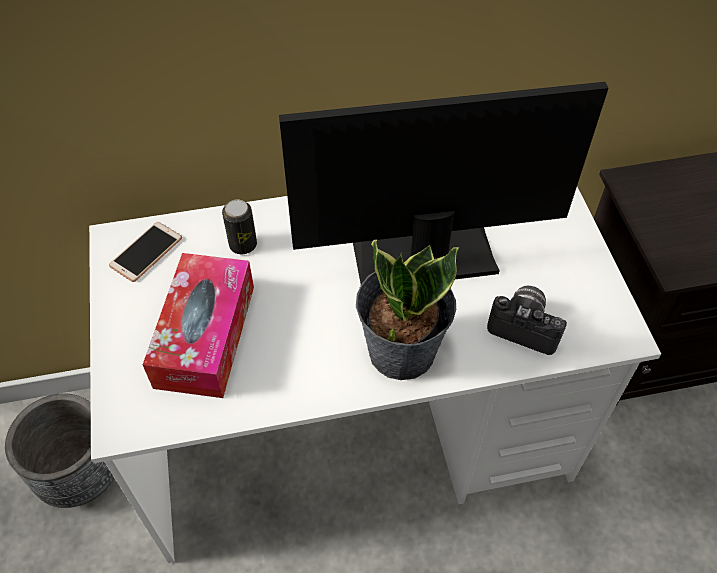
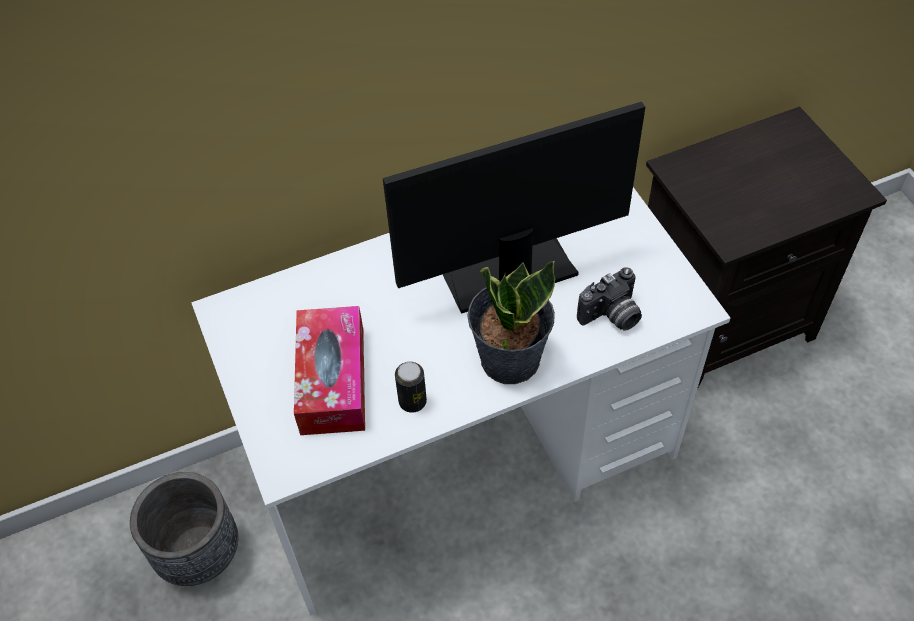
camera: 10 degrees left, 0 degrees up
(146, 252) = (254, 317): phone -> none
(243, 245) = (341, 293): can -> can (412, 401)
(525, 326) = (611, 317): camera -> camera turned 135 degrees clockwise

